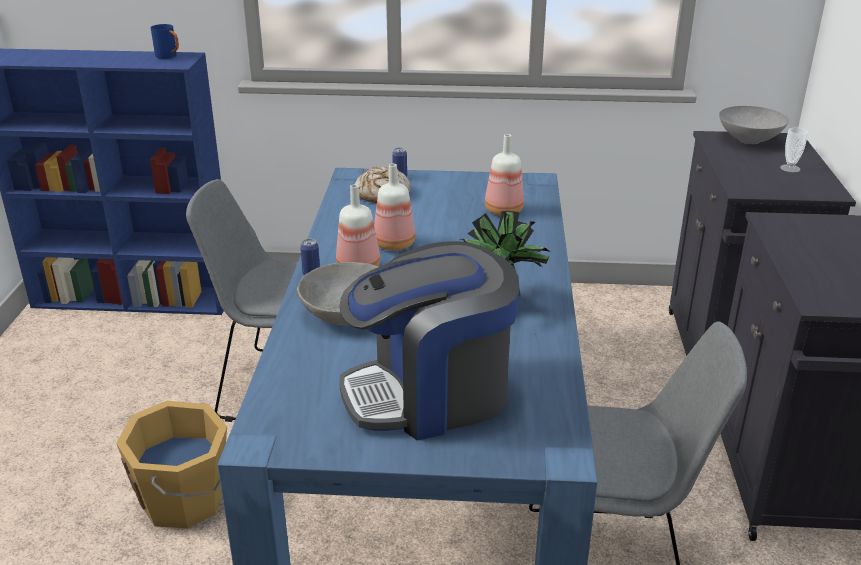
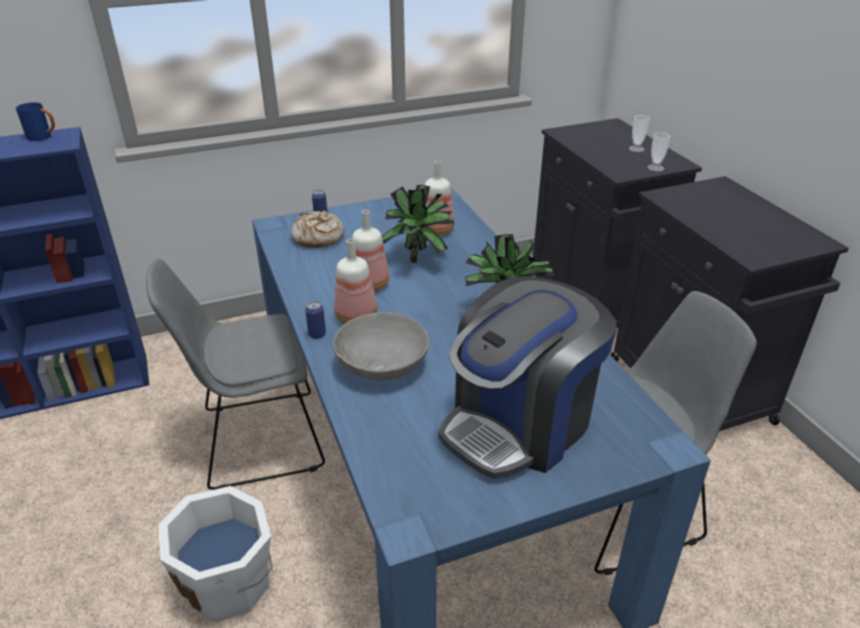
camera: 25 degrees left, 5 degrees up
(185, 500) = (230, 583): orange bucket -> white bucket
(461, 233) = (419, 260): none -> potted plant
(750, 140) = (589, 130): grey bowl -> none
(793, 191) = (655, 168): none -> cup

